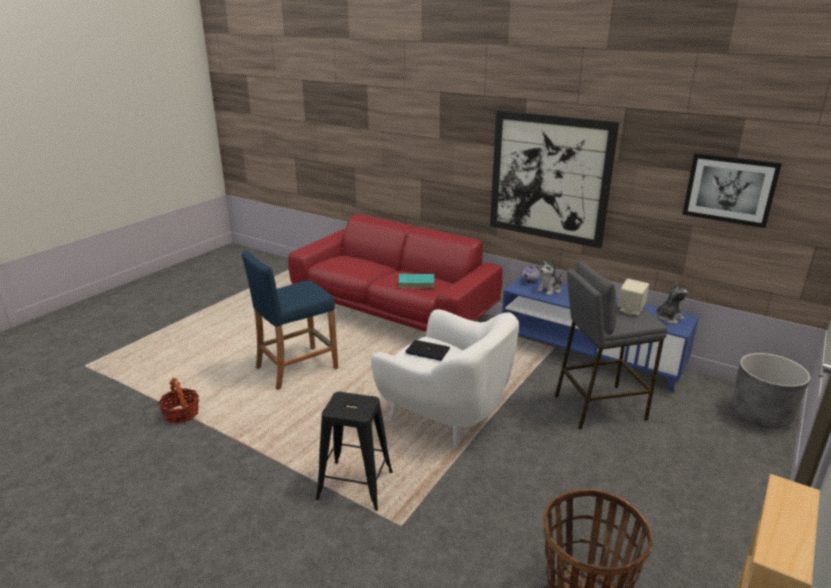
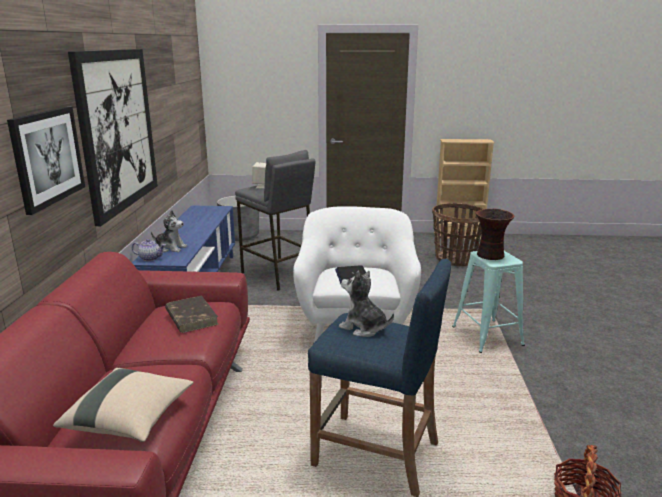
camera: 120 degrees left, 5 degrees down
(337, 263) = (130, 419): none -> beige pillow
(355, 485) = (487, 336): black stool -> turquoise stool
(356, 402) = (490, 255): none -> vase
(416, 283) = (191, 317): turquoise book -> brown book
(668, 318) = (204, 211): plush toy -> plush toy (363, 328)
(730, 189) = (178, 94): picture -> picture (47, 157)

